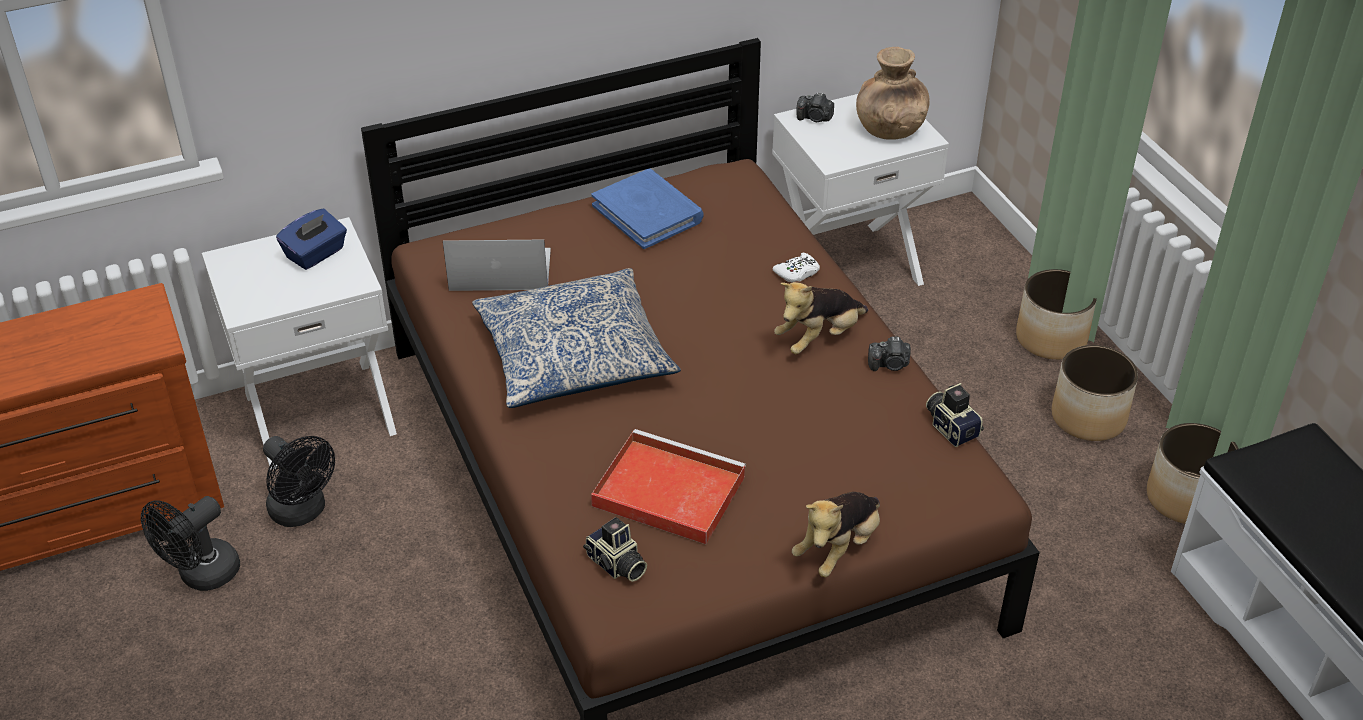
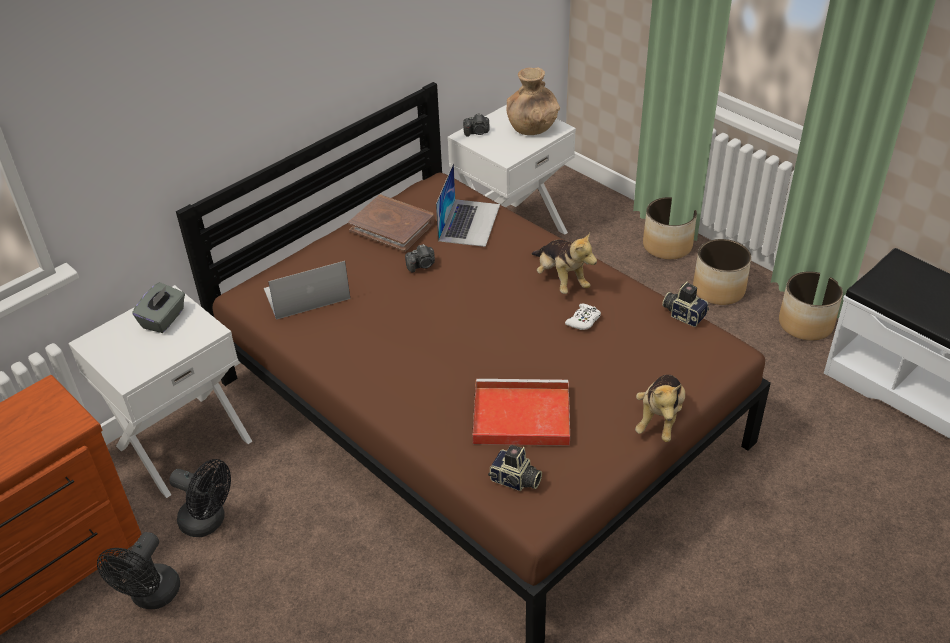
camera: 20 degrees left, 0 degrees up
(316, 254) = (164, 319): blue tissue box -> grey tissue box
(574, 355) = (396, 340): pillow -> none
(648, 213) = (392, 226): blue book -> brown book
(745, 233) = (469, 222): none -> laptop
(797, 273) = (520, 240): white game controller -> white game controller (583, 321)
(819, 338) = (561, 280): plush toy -> plush toy turned 60 degrees counterclockwise
(889, 365) = (618, 284): camera -> camera (422, 265)

